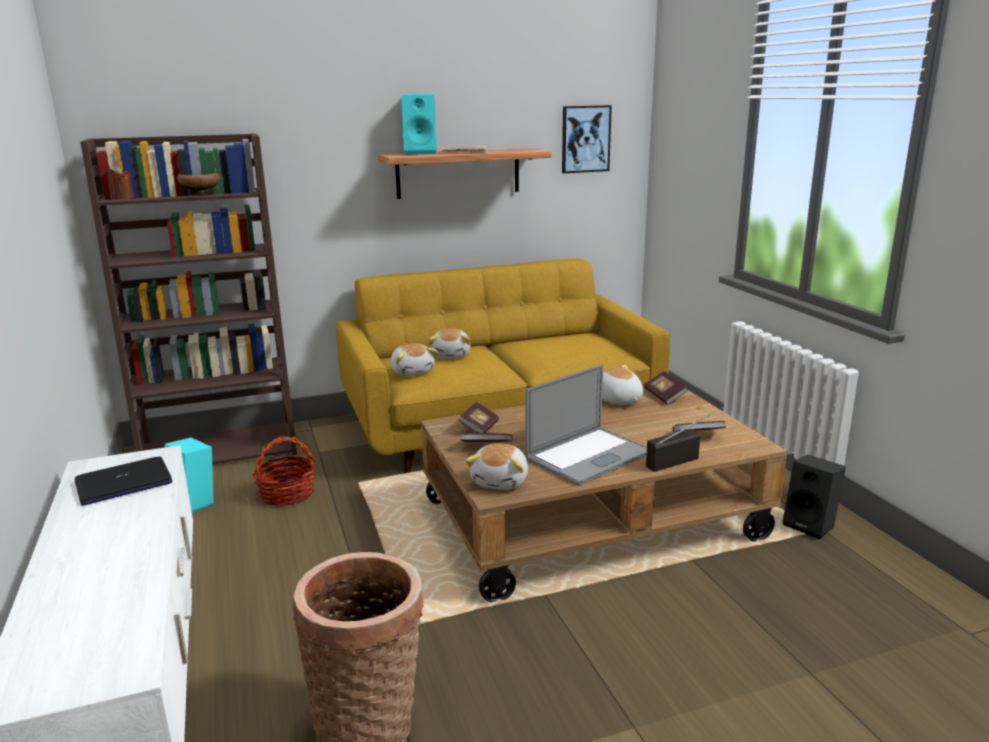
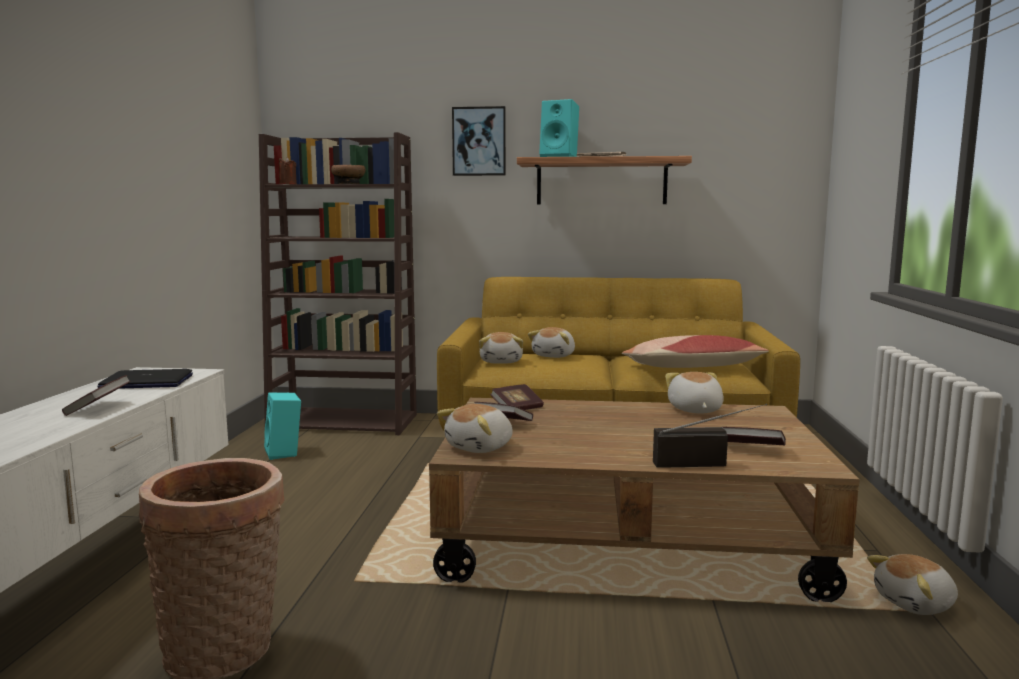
camera: 25 degrees right, 10 degrees down
(287, 494) = (360, 460): basket -> none
(581, 352) = (692, 367): none -> pillow
(585, 139) = (747, 151): picture -> picture (479, 141)
(589, 456) = (599, 444): laptop -> none
(664, 396) = (754, 414): book -> book (98, 408)
(811, 525) = (916, 603): black speaker -> plush toy

